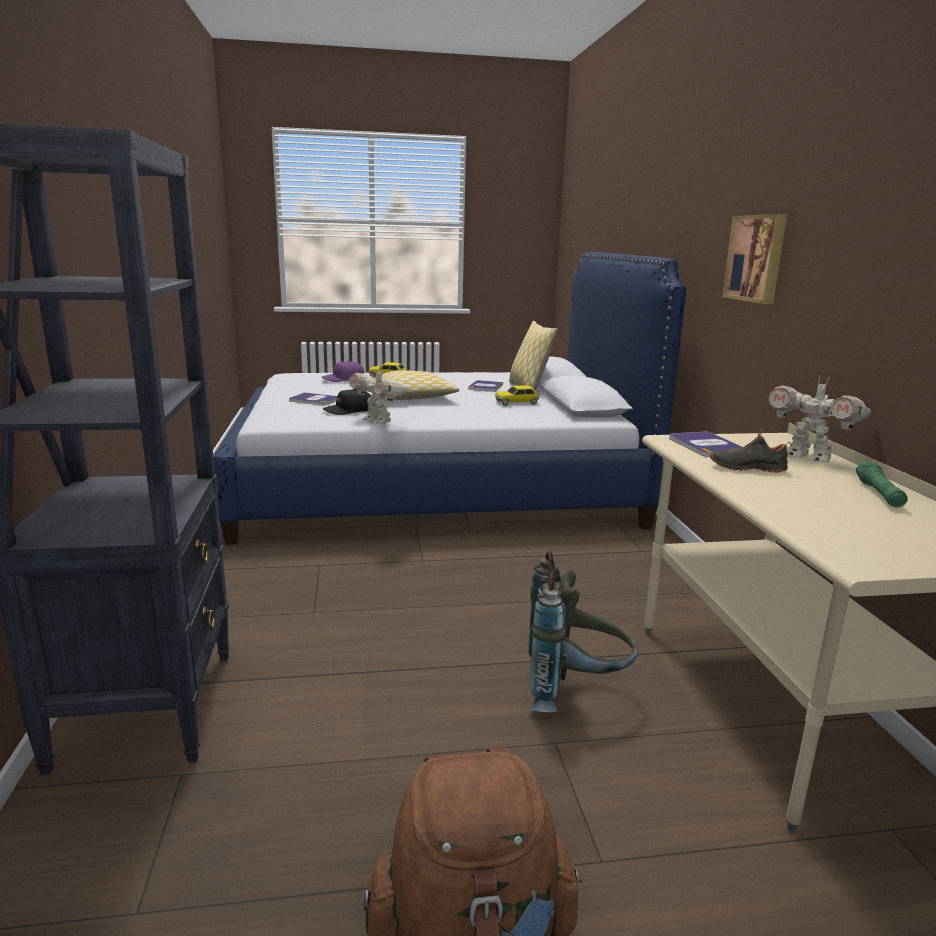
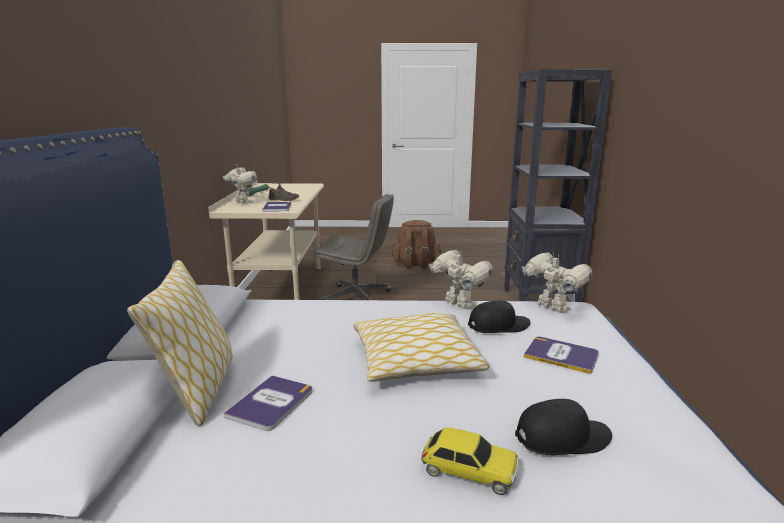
camera: 170 degrees left, 0 degrees up
(291, 420) = (552, 308): none -> toy robot
(343, 379) = (562, 438): purple cap -> black cap
(516, 403) = (272, 340): toy car -> none
(574, 691) = (357, 298): grey backpack -> grey office chair
(757, 258) = (165, 116): picture -> none

